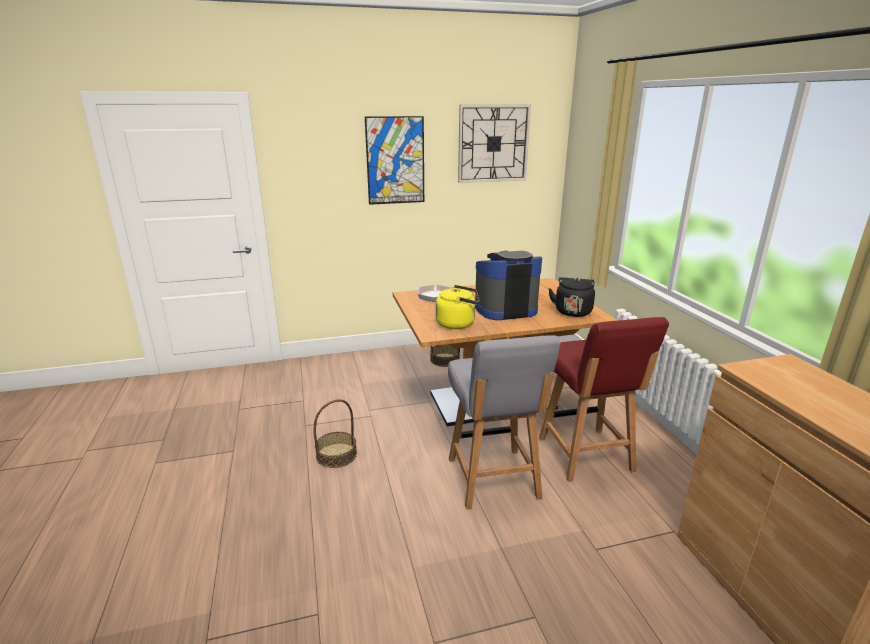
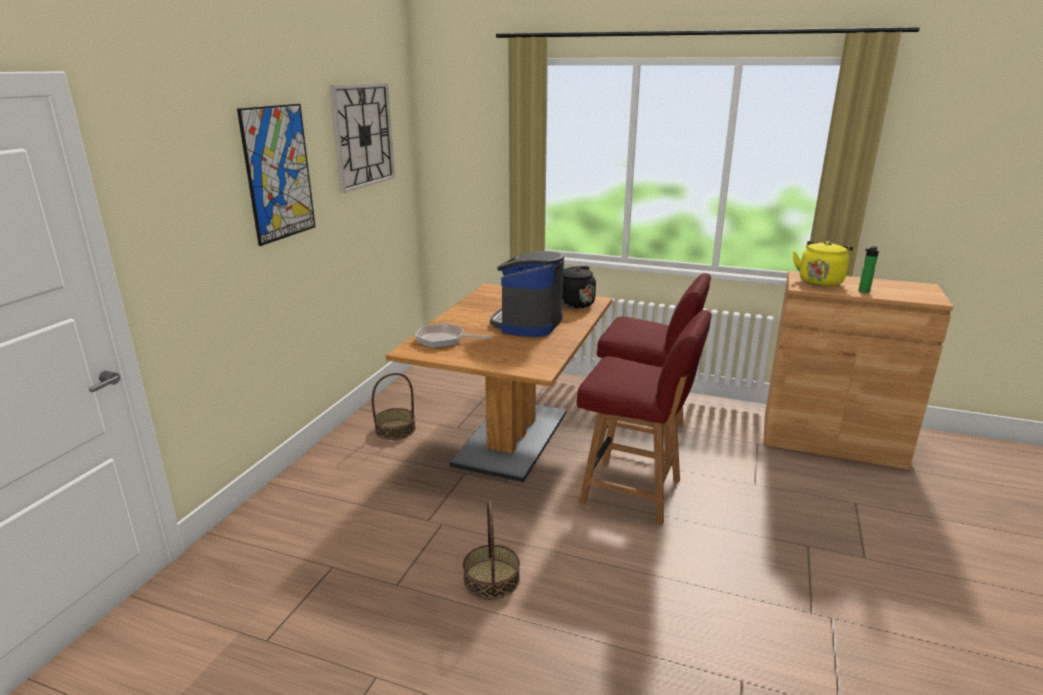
camera: 55 degrees left, 0 degrees up
(458, 323) = (531, 352): yellow kettle -> yellow kettle (820, 281)
(493, 479) = (633, 492): grey chair -> red chair
(814, 406) = (863, 291): none -> bottle

